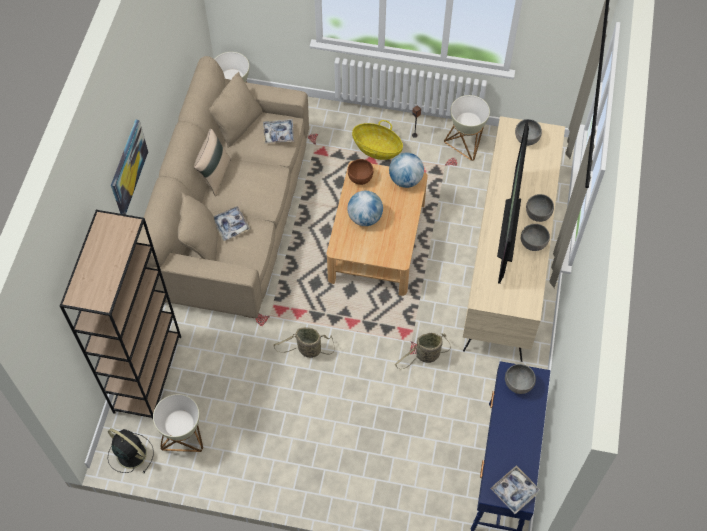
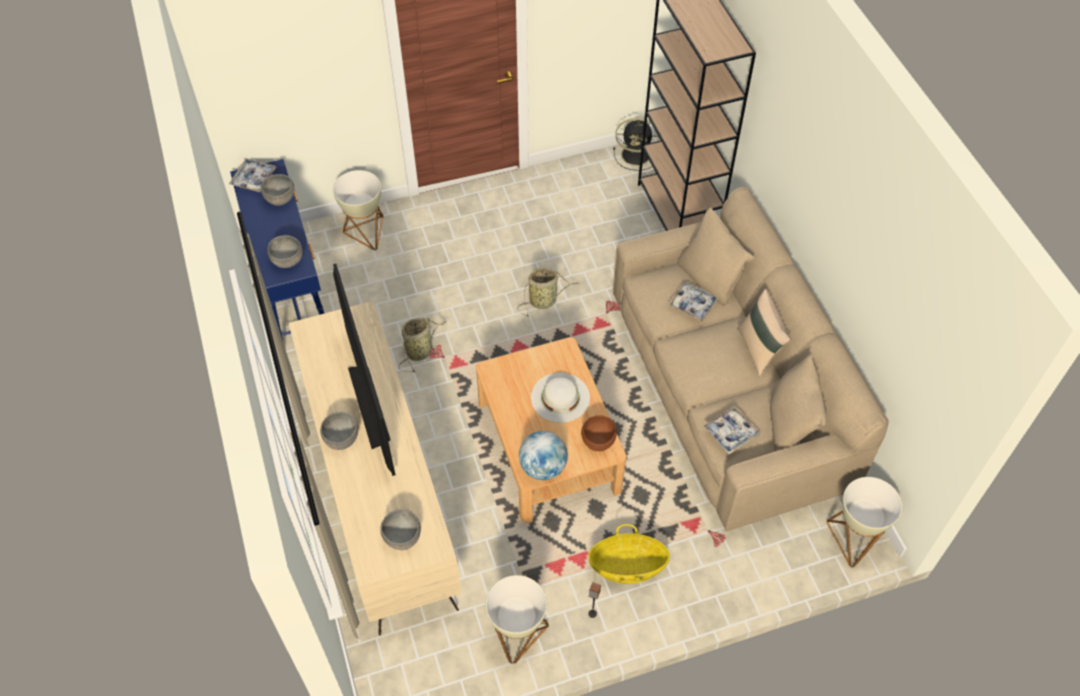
camera: 150 degrees right, 5 degrees down
(128, 167) = (795, 166): picture -> none
(184, 439) = (600, 183): planter -> planter (365, 232)
(365, 218) = (560, 397): globe -> white hat
(533, 244) = (331, 401): grey bowl -> grey bowl (280, 200)

